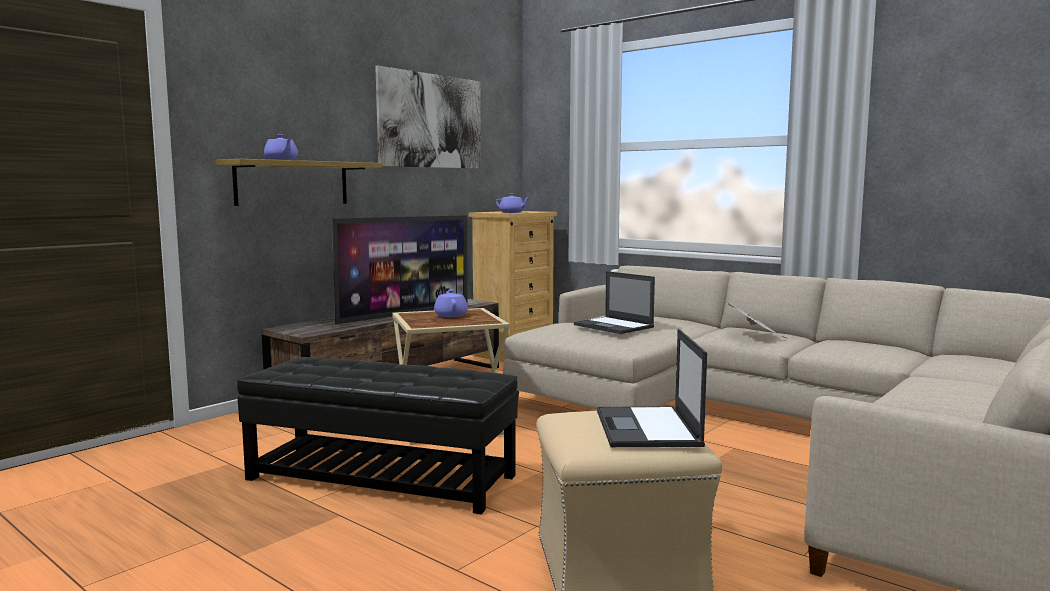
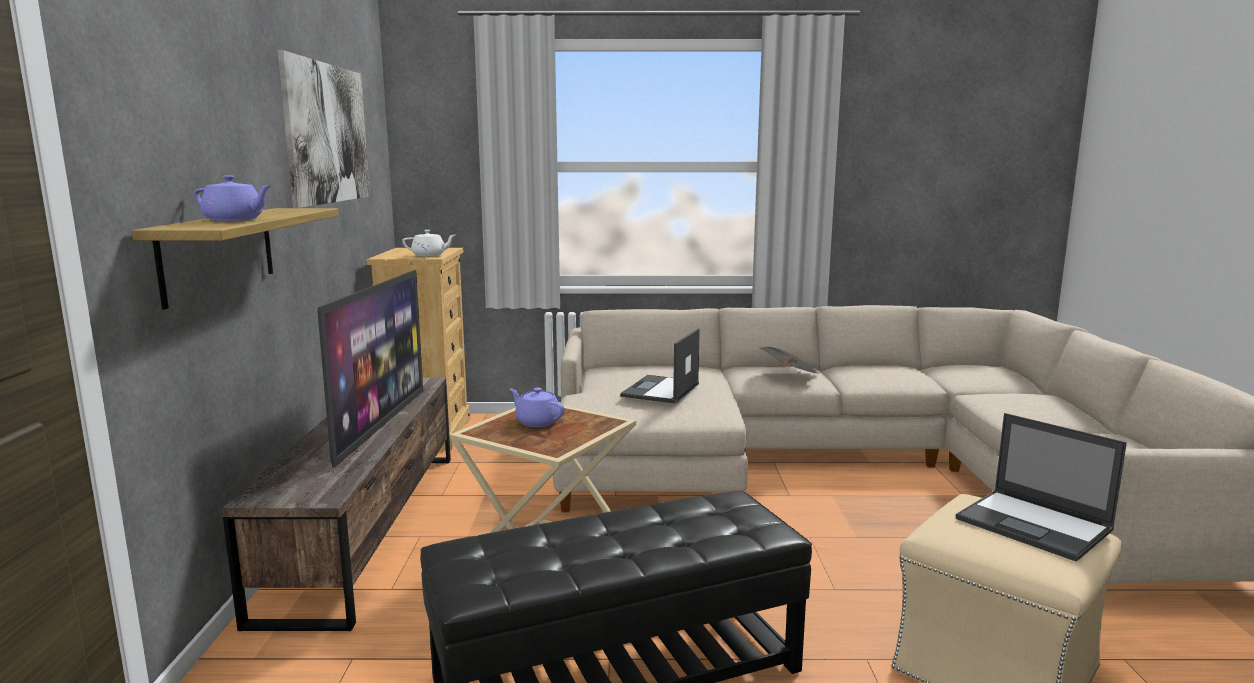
camera: 40 degrees left, 5 degrees up
(512, 212) = (429, 255): purple teapot -> white teapot
(614, 326) = (660, 390): laptop -> laptop turned 105 degrees clockwise

